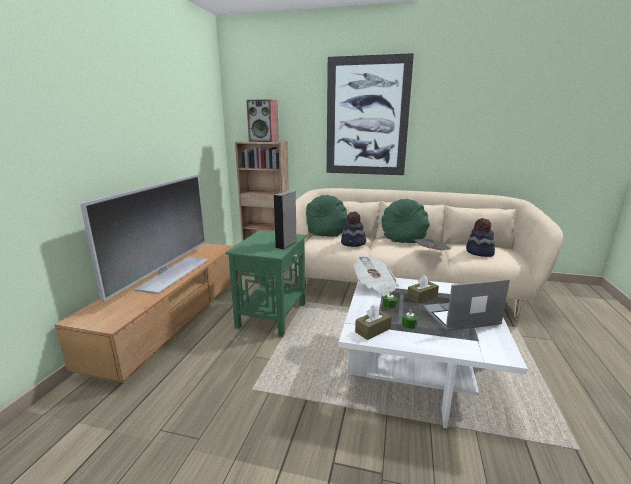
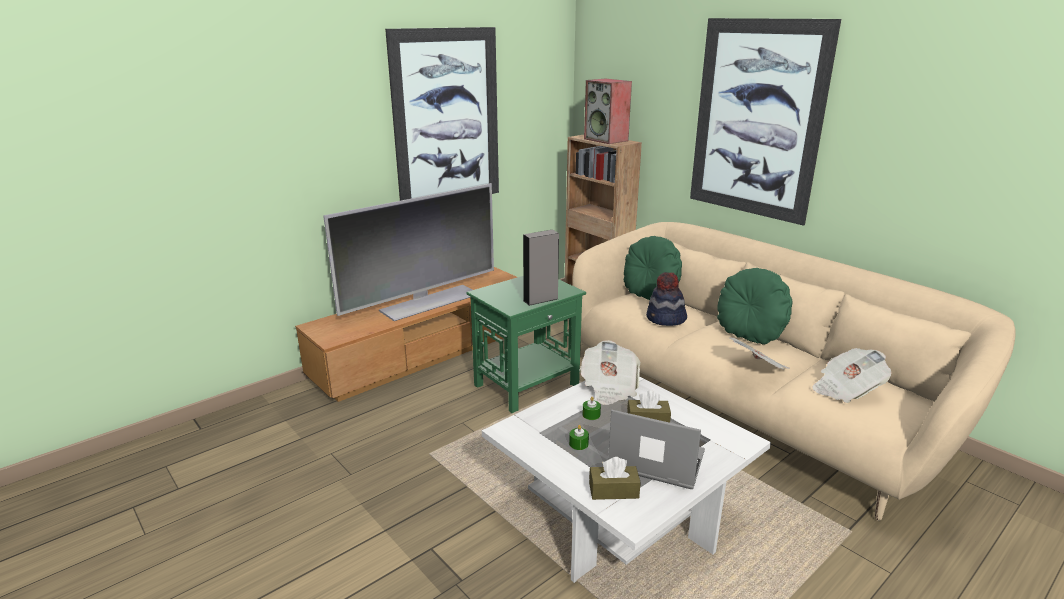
camera: 35 degrees right, 5 degrees up
(156, 124) = (447, 119): none -> picture
(373, 330) = (530, 433): brown tissue box -> brown tissue box (613, 490)
(479, 252) = (846, 390): hat -> newspaper

